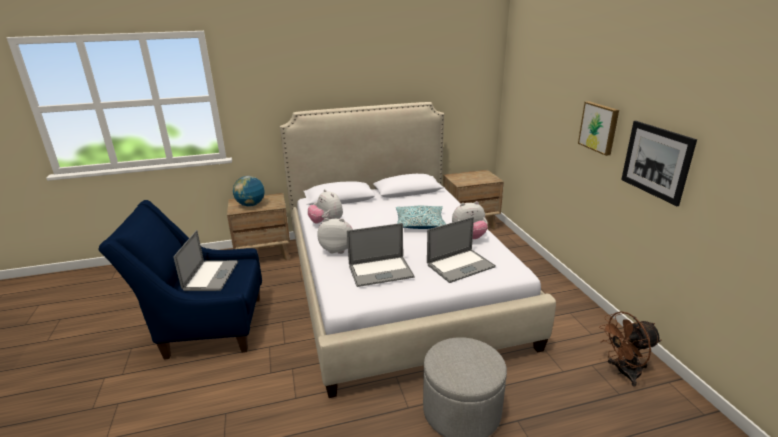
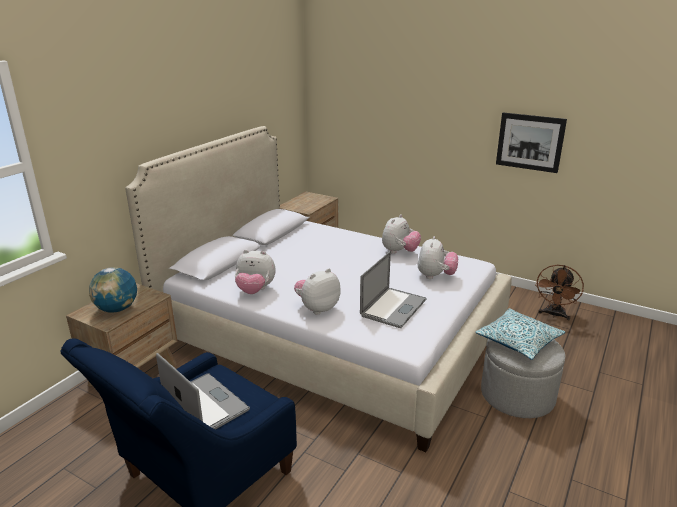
camera: 45 degrees left, 0 degrees up
(420, 223) = (342, 256): pillow -> pillow (518, 341)
(460, 266) = (435, 276): laptop -> plush toy
(599, 127) = (461, 123): picture -> none

